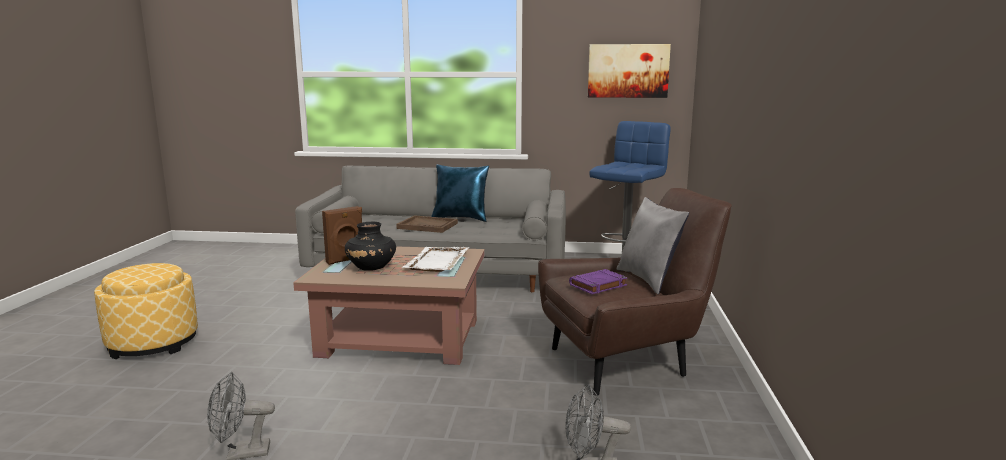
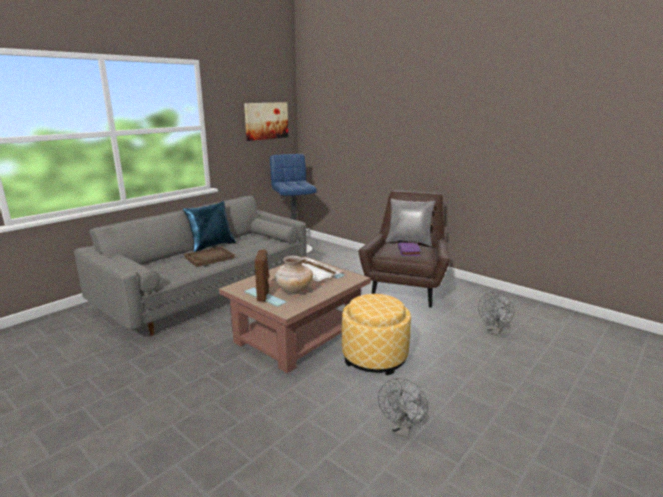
camera: 55 degrees left, 5 degrees up
(153, 343) = (143, 450): ottoman -> ottoman (374, 357)
(371, 268) = (294, 291): black vase -> beige vase

